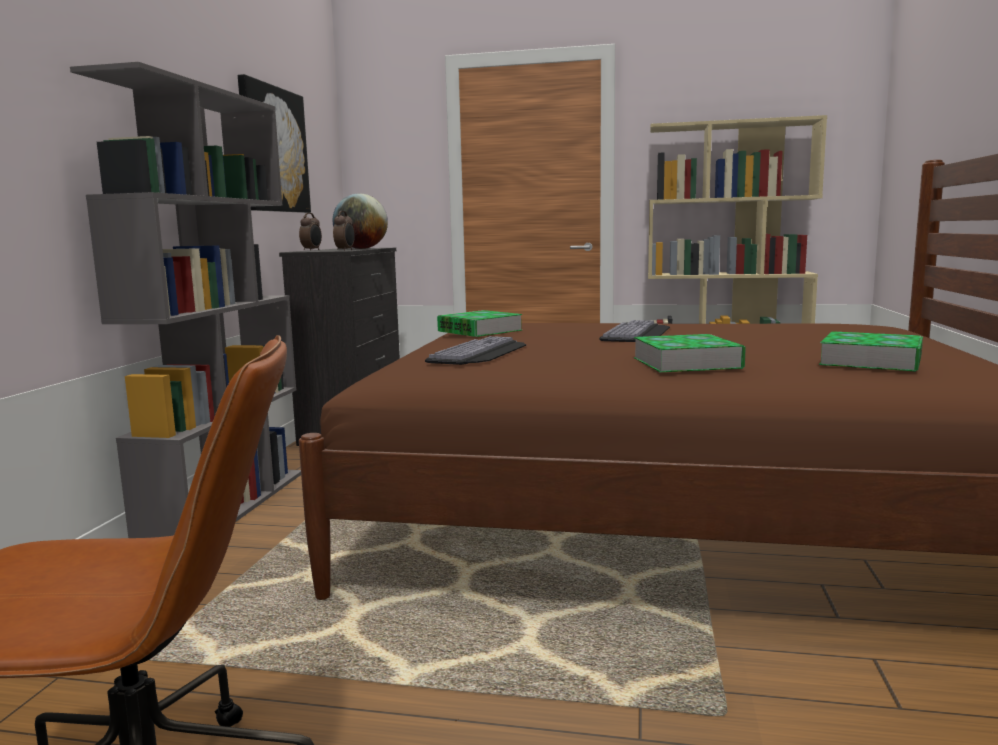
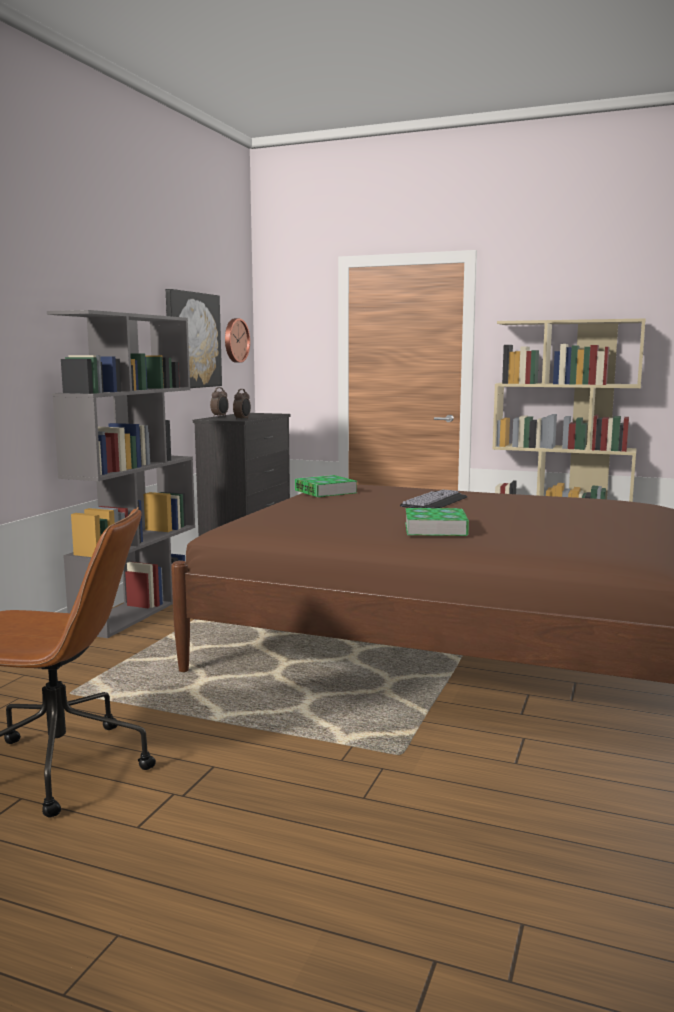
camera: 10 degrees right, 0 degrees up
(322, 158) = (235, 340): none -> wall clock
(362, 248) = (260, 415): globe -> none
(482, 353) = (307, 512): keyboard -> none
(871, 361) = (566, 535): book -> none

